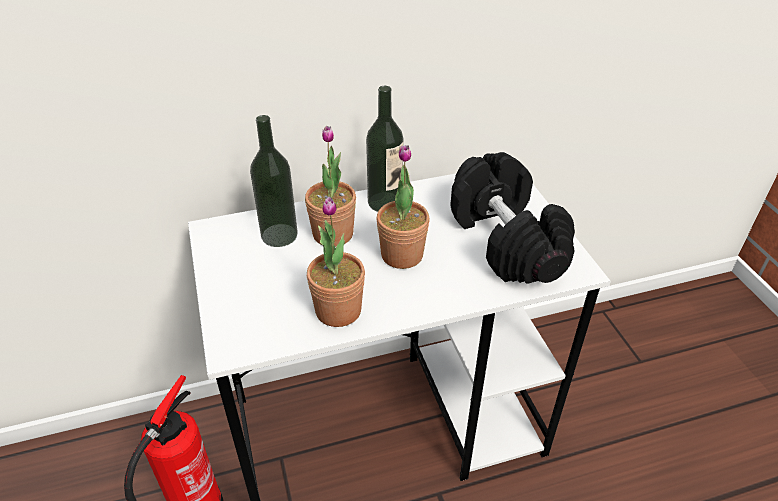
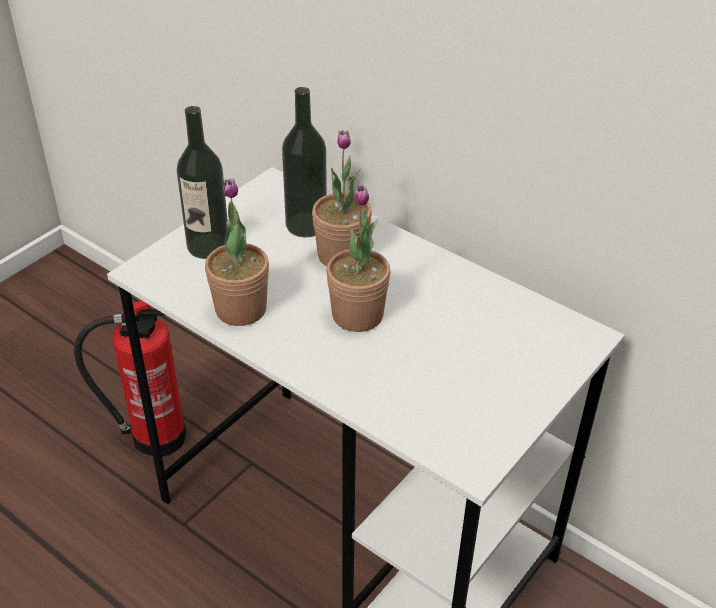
camera: 55 degrees right, 0 degrees up
(385, 202) = (428, 266): bottle -> bottle (208, 246)
(507, 241) = (462, 384): black dumbbell -> none

